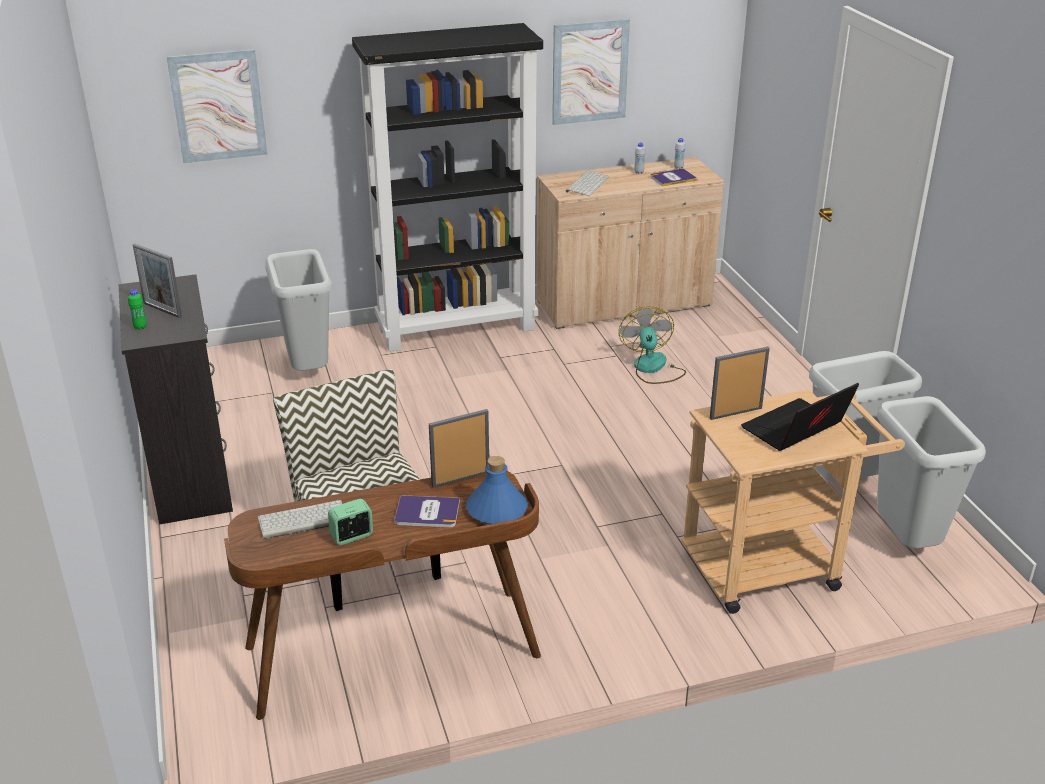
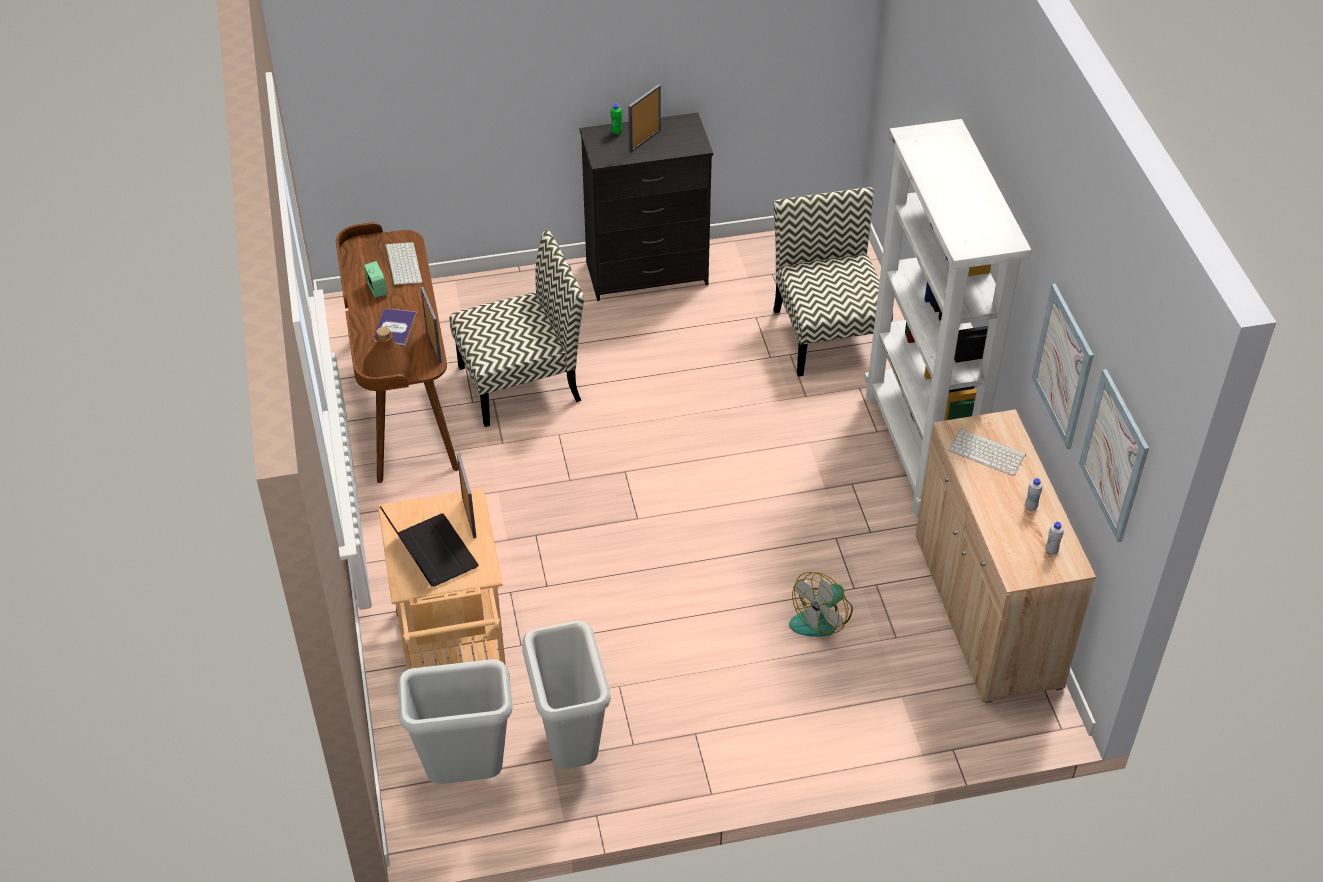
camera: 95 degrees right, 15 degrees up
(218, 106) = (917, 82): picture -> picture (1114, 456)
(307, 371) = (827, 334): grey trash can -> chair
(457, 328) = (920, 450): black bookcase -> white bookcase
(496, 510) = (388, 365): blue bottle -> brown bottle
(652, 368) = (822, 617): fan -> fan turned 135 degrees clockwise
(673, 178) = (1011, 539): book -> none

